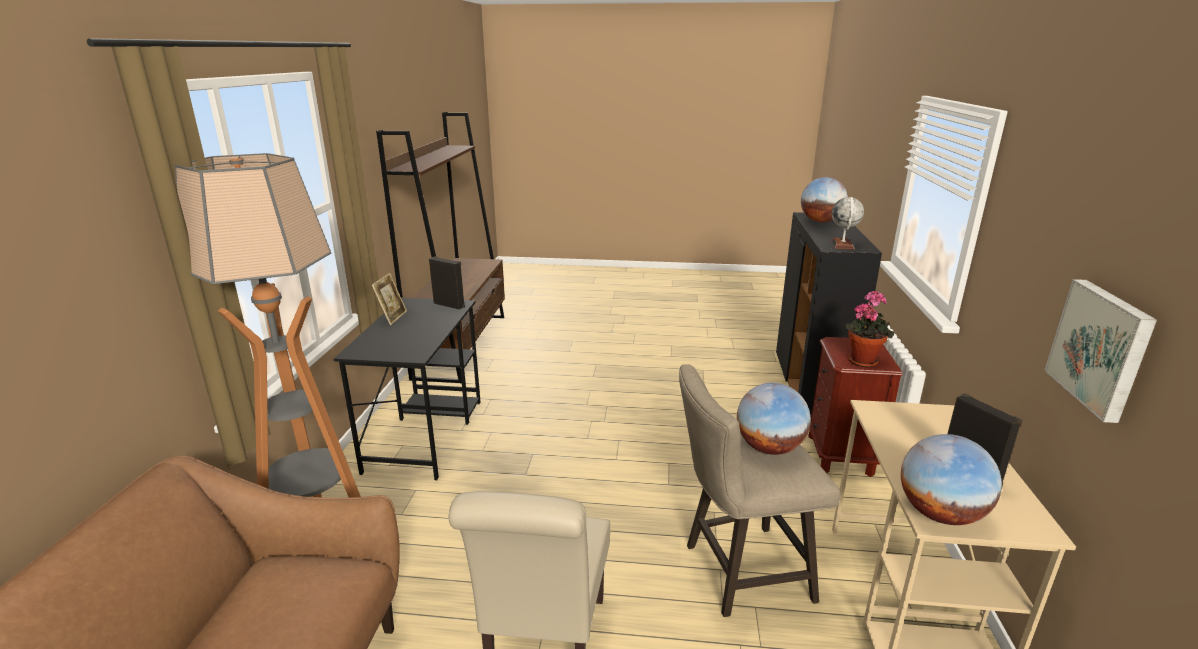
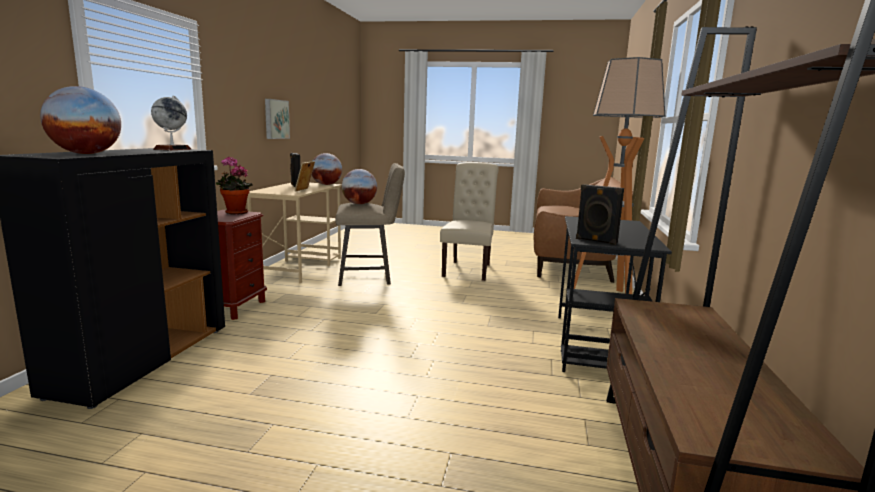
camera: 175 degrees left, 10 degrees down
(392, 317) = (641, 236): picture frame -> picture frame (305, 190)

